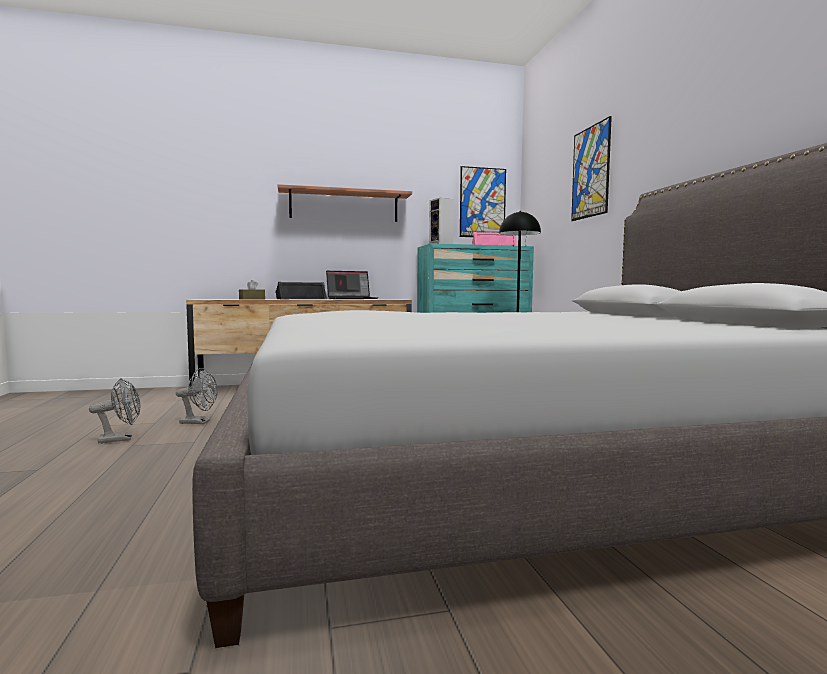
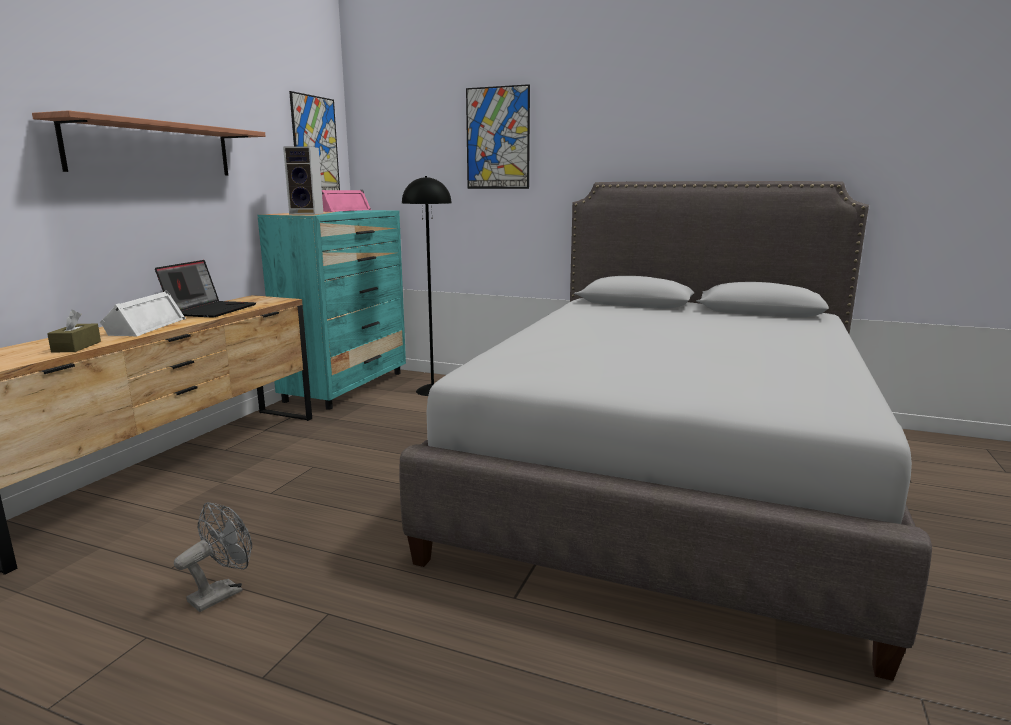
camera: 55 degrees left, 10 degrees up
(121, 439) = (203, 687): grey fan -> none
(301, 299) = (145, 326): black speaker -> white speaker

